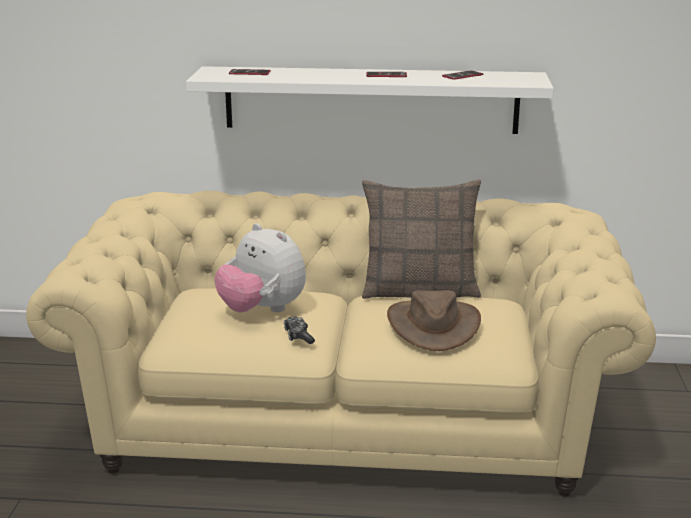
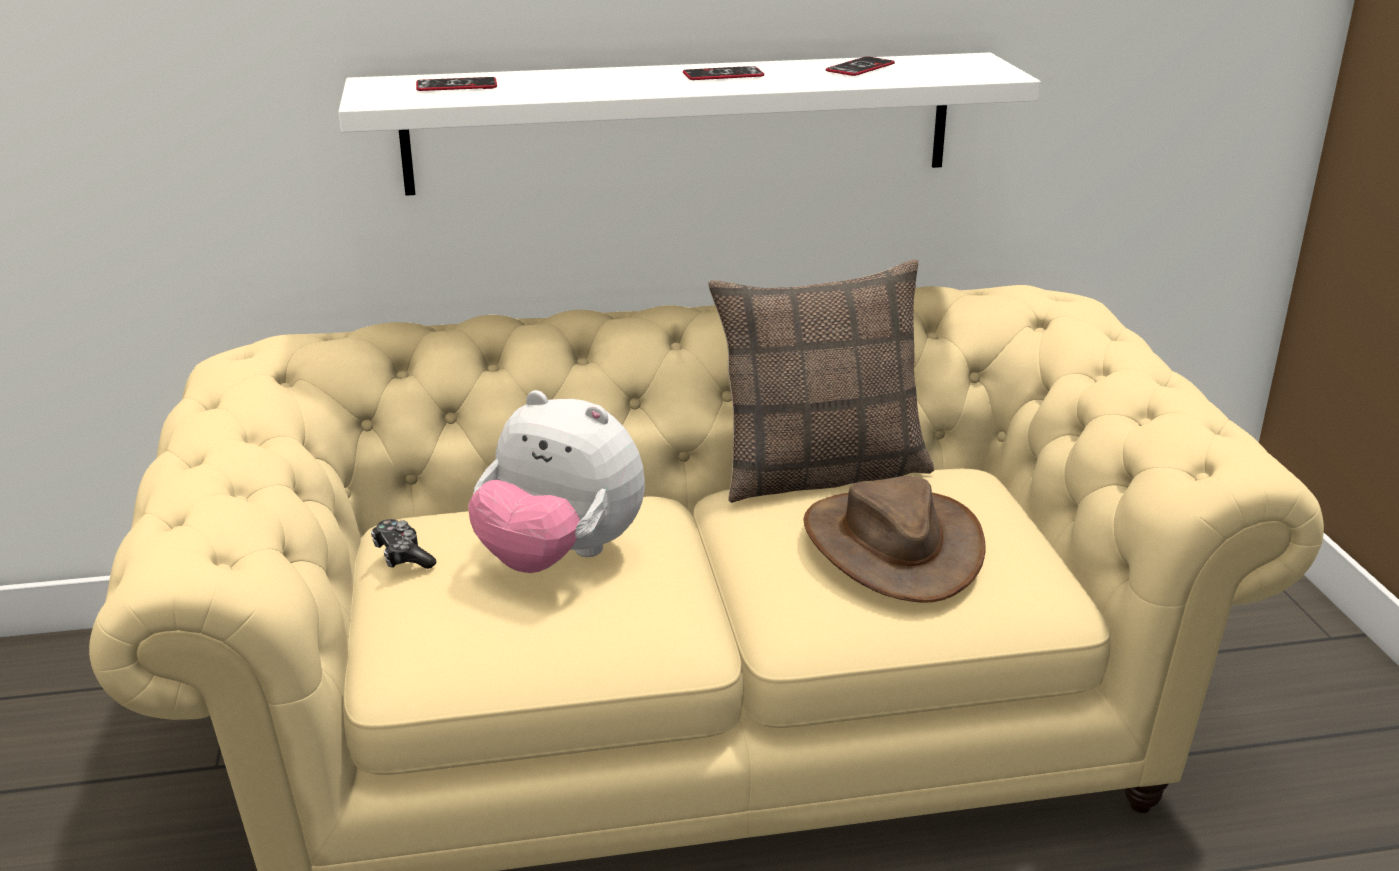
camera: 15 degrees left, 5 degrees up
(298, 336) = (658, 606): game controller -> game controller (403, 555)

